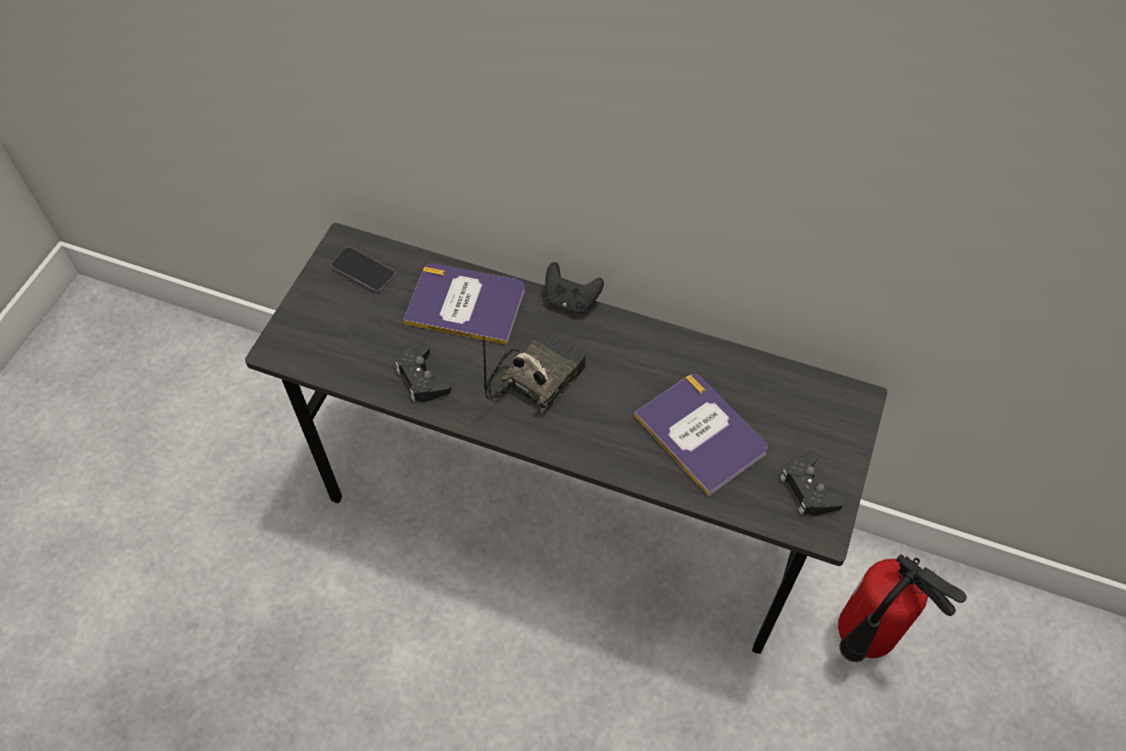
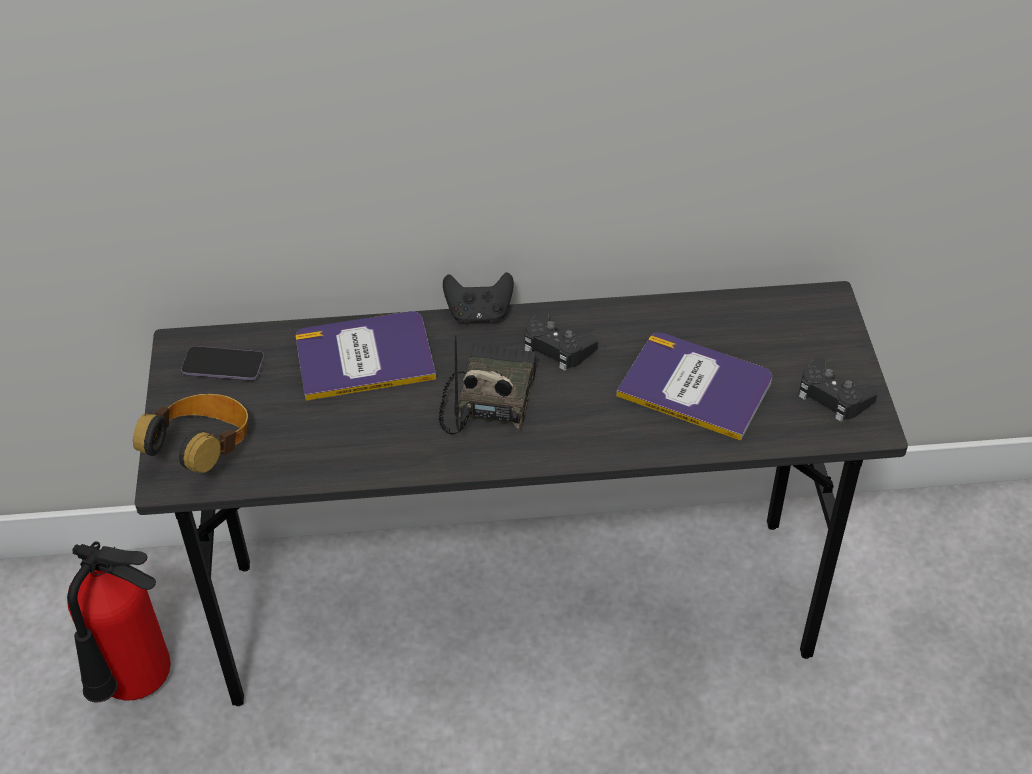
camera: 25 degrees left, 10 degrees down
(312, 336) = (203, 451): none -> headphones
(422, 378) = (362, 446): black game controller -> black game controller (557, 347)
(862, 642) = (906, 601): fire extinguisher -> fire extinguisher (135, 687)

